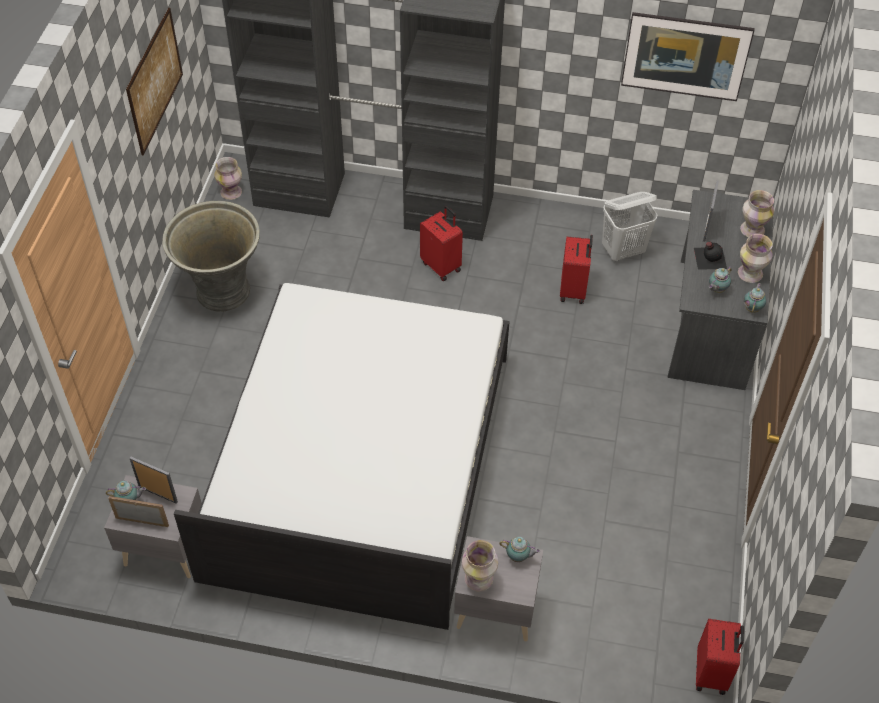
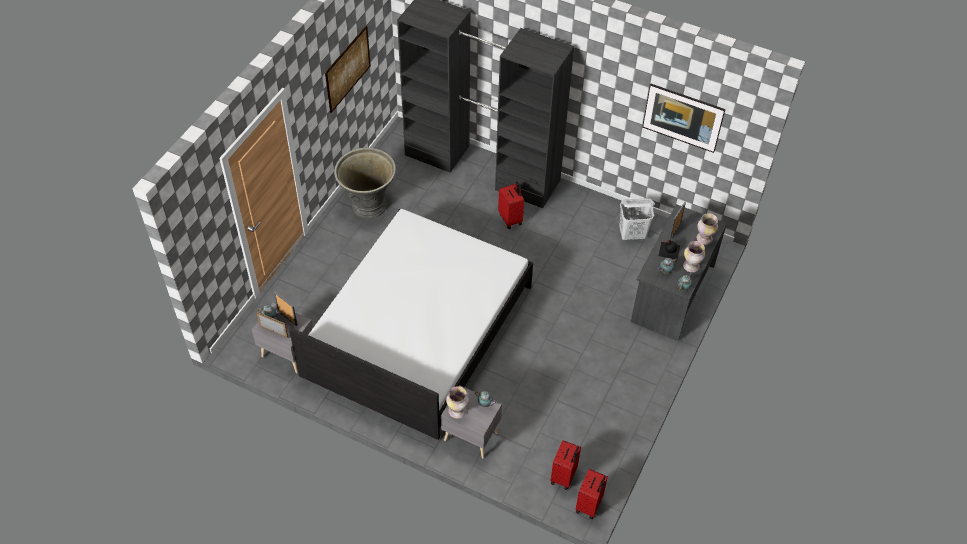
camera: 15 degrees right, 0 degrees up
(231, 192) = (394, 143): vase -> none
(574, 290) = (590, 253): red suitcase -> red suitcase (564, 476)

